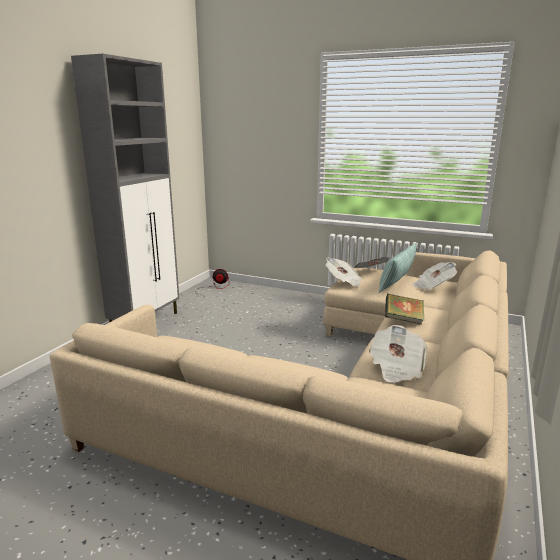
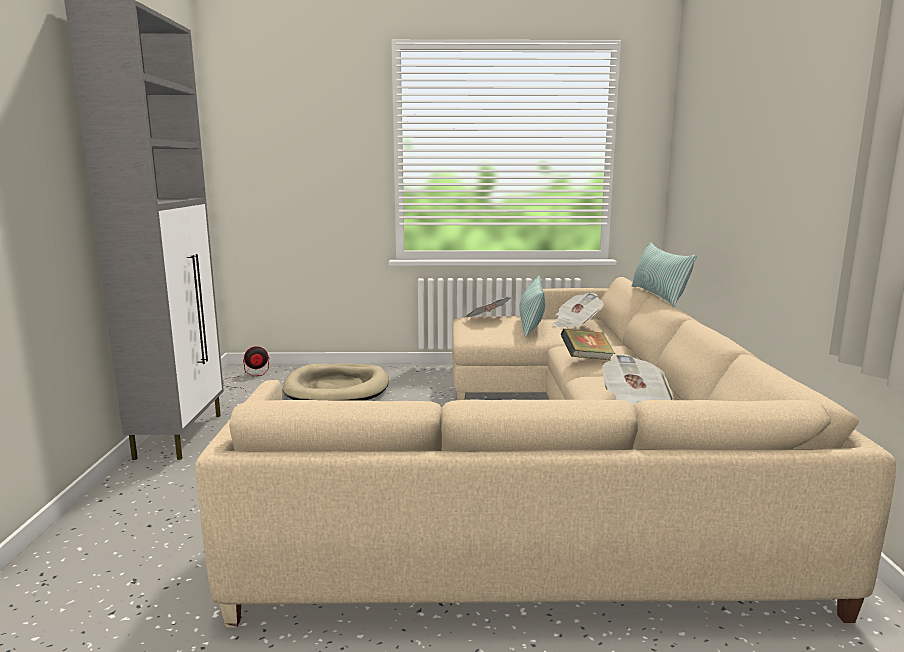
camera: 25 degrees left, 5 degrees down
(259, 306) = (337, 389): none -> beige dog bed
(344, 282) = (470, 332): newspaper -> none
(492, 275) = (658, 295): none -> pillow

